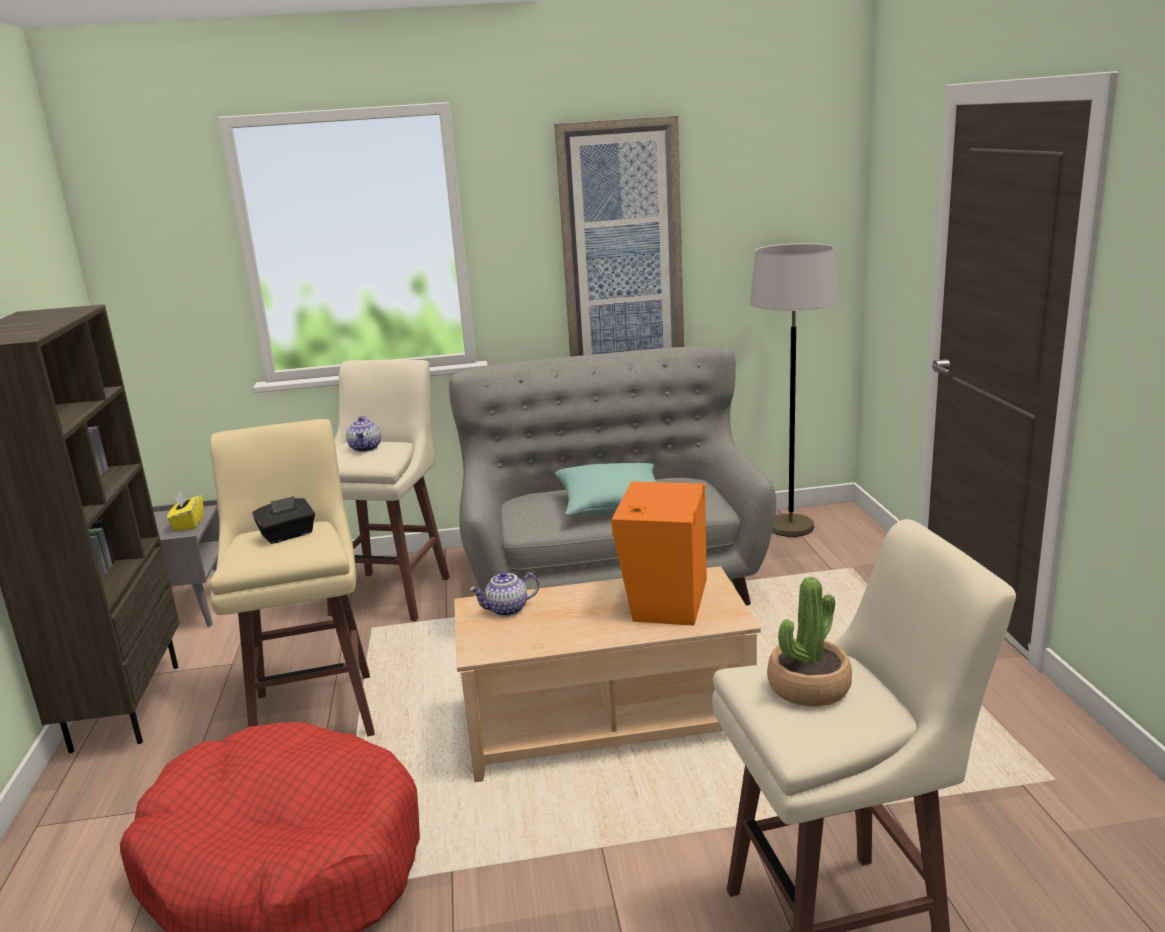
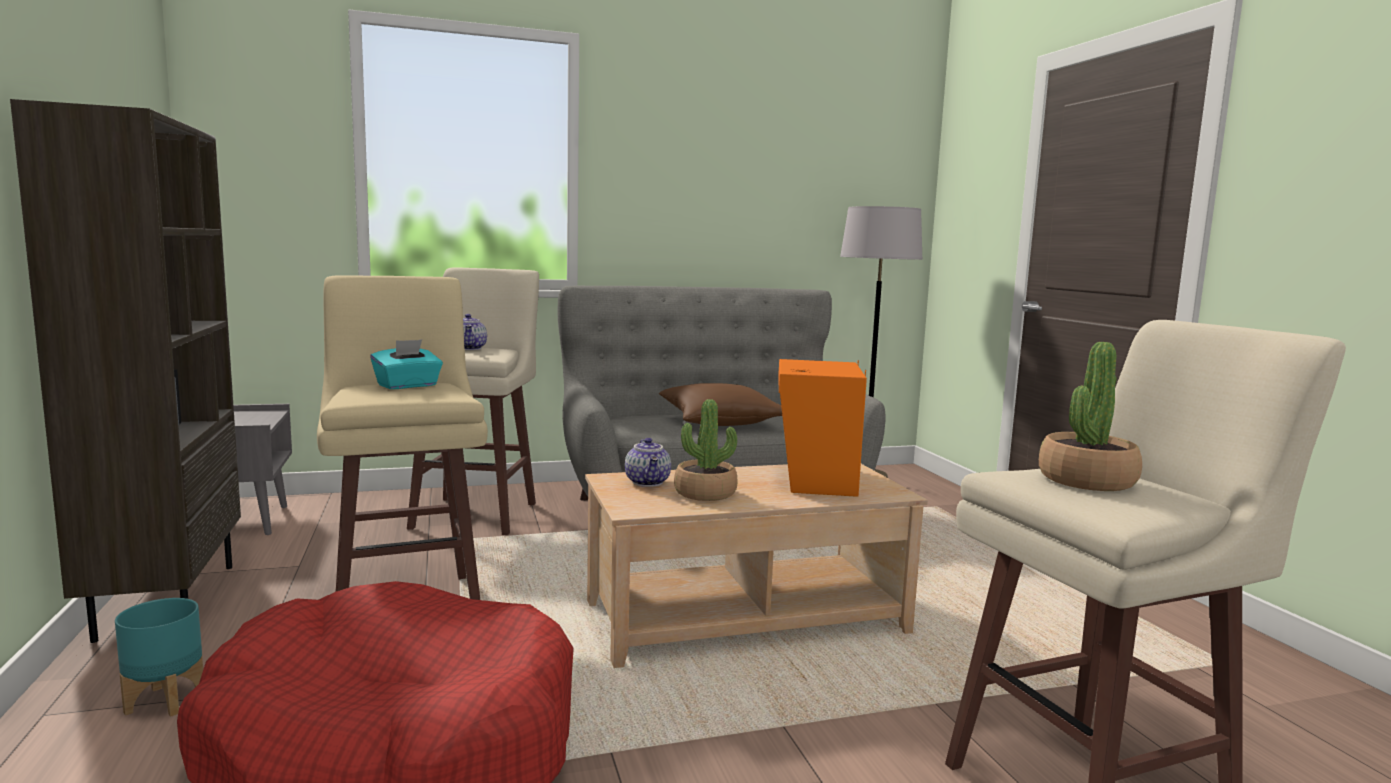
camera: 10 degrees left, 10 degrees down
(120, 813) = (163, 701): none -> turquoise planter
(188, 524) = (257, 420): yellow tissue box -> none
(288, 535) = (408, 386): black tissue box -> turquoise tissue box
(507, 610) = (649, 482): teapot -> teapot turned 75 degrees counterclockwise
(552, 625) = (705, 493): none -> potted plant
(612, 505) = (720, 422): turquoise pillow -> brown pillow
(622, 260) = (724, 207): picture -> none

